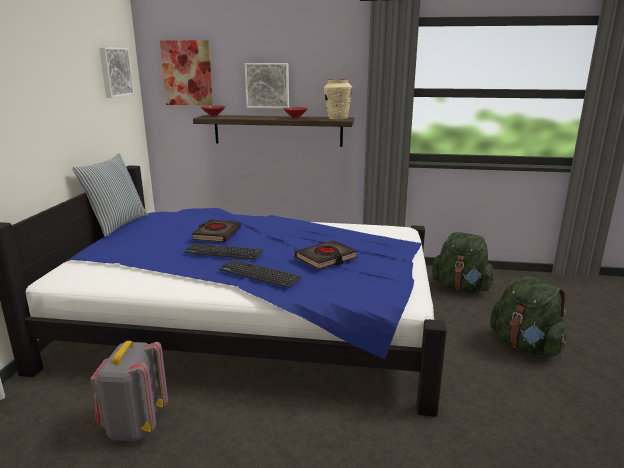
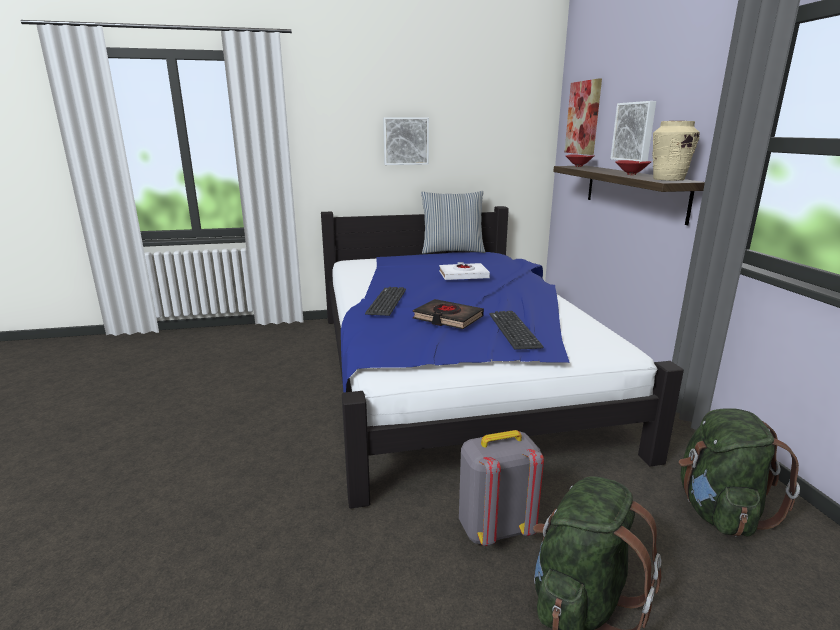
camera: 70 degrees right, 0 degrees up
(115, 72) = (513, 116): picture -> picture (405, 141)
(134, 426) = (291, 366): grey backpack -> grey backpack (494, 528)
(217, 234) = (463, 275): black book -> white book
(223, 252) = (423, 284): keyboard -> keyboard (514, 330)

